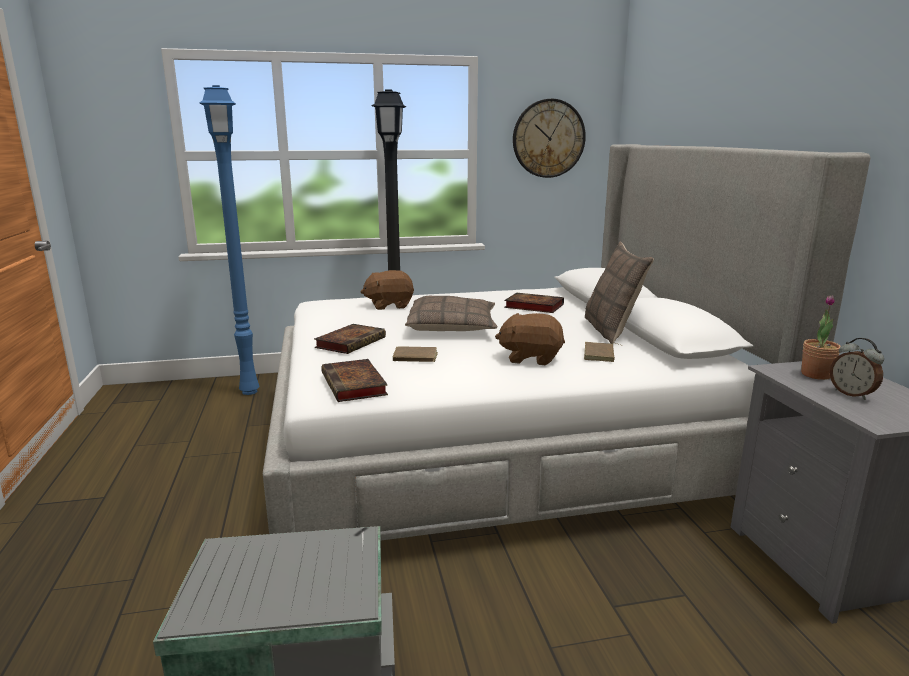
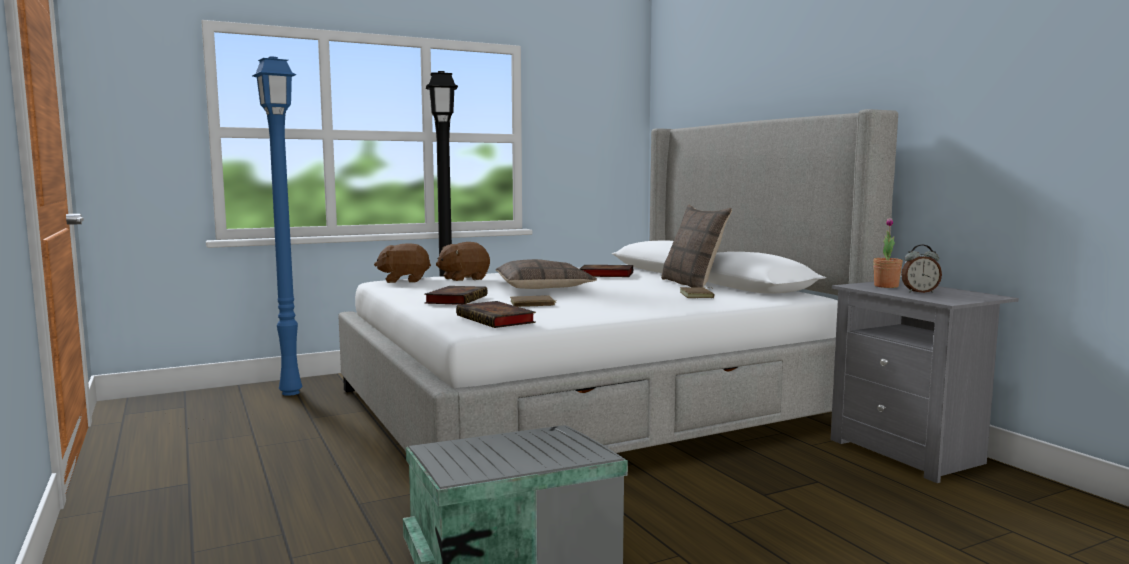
camera: 15 degrees left, 10 degrees down
(530, 358) = (639, 300): brown plush toy -> brown plush toy (404, 280)
(548, 138) = (587, 126): wall clock -> none
(852, 394) = (919, 292): alarm clock -> alarm clock turned 45 degrees counterclockwise

